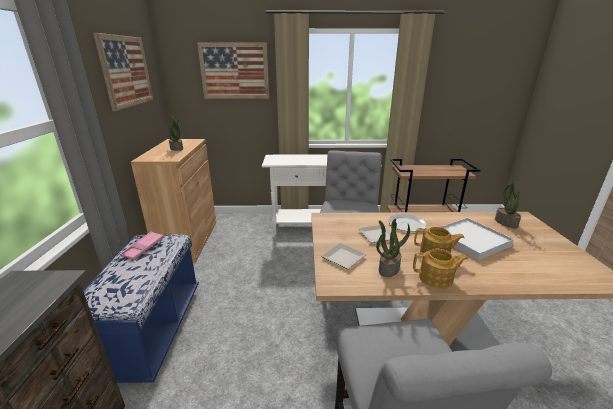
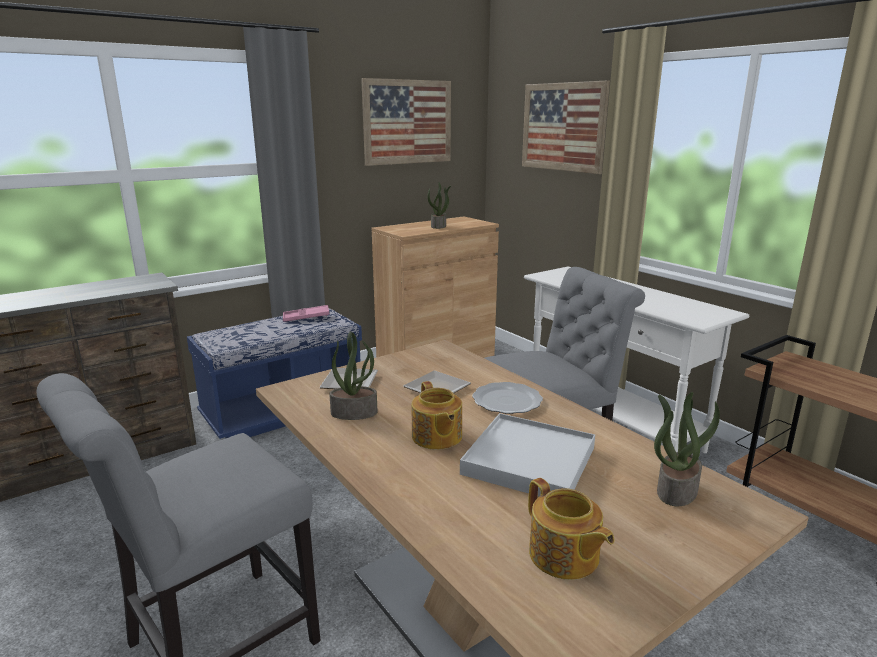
camera: 55 degrees right, 5 degrees down
(436, 279) = (362, 448): teapot -> teapot (564, 556)

